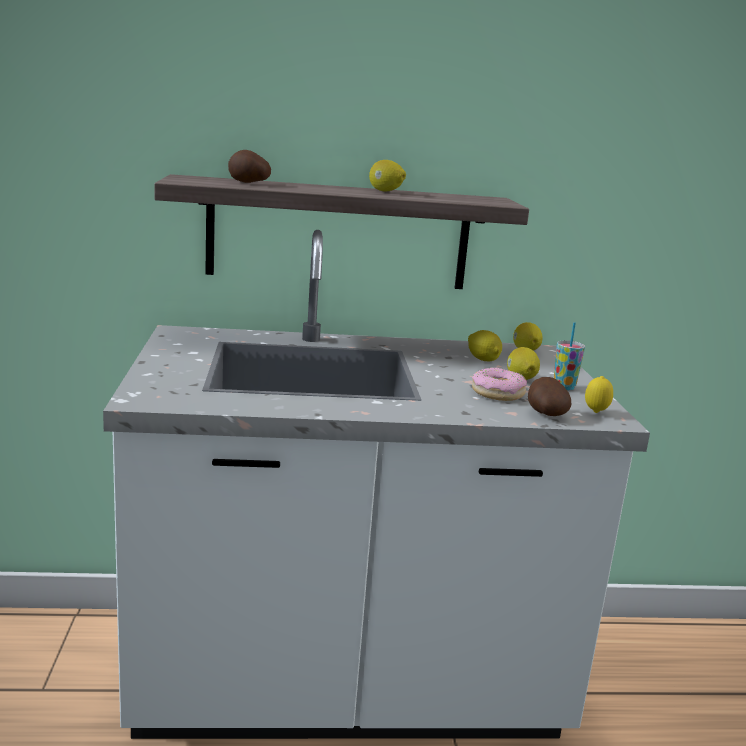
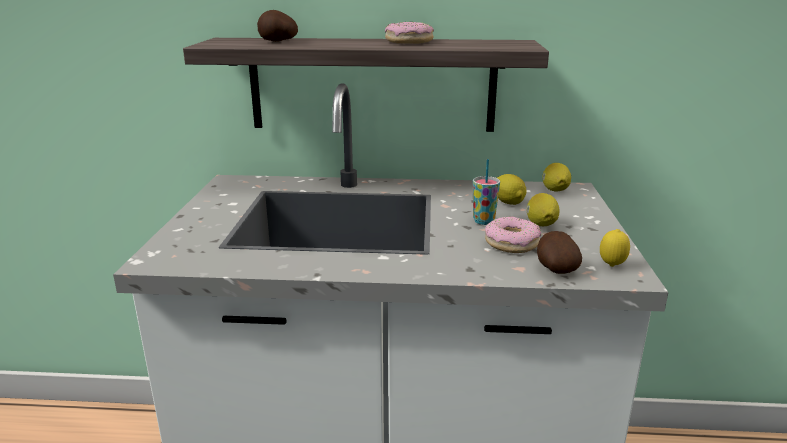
camera: 10 degrees right, 5 degrees up
(385, 191) = (409, 41): lemon -> donut
(564, 387) = (584, 233): cup -> cup (483, 221)

